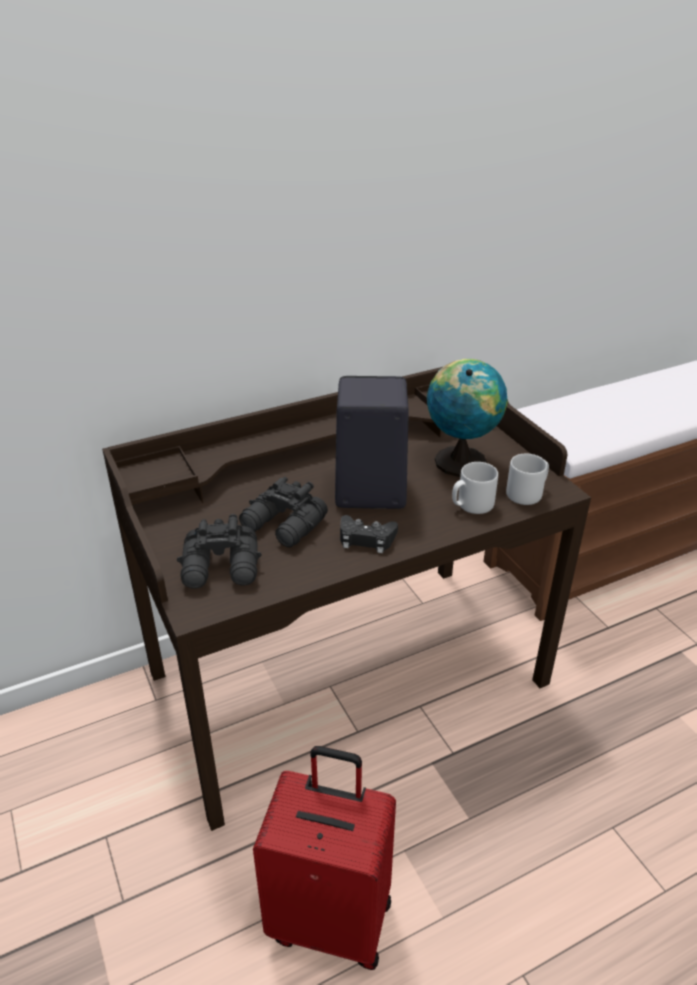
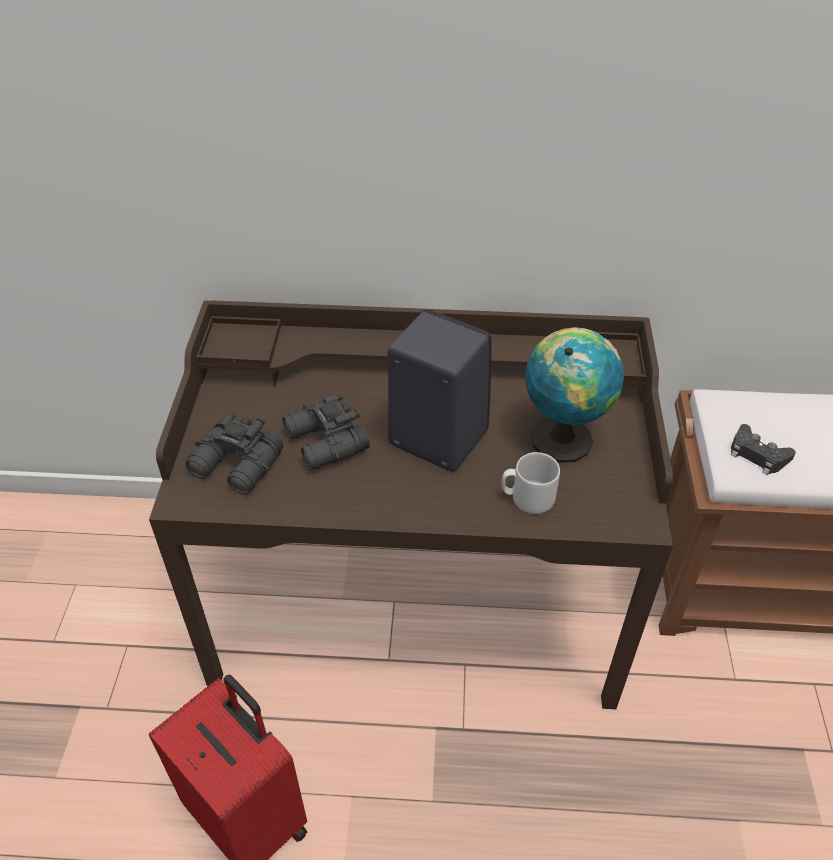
camera: 30 degrees right, 10 degrees up
(366, 539) = (388, 491): black game controller -> black game controller (757, 455)
(527, 493) = (601, 509): grey mug -> none

